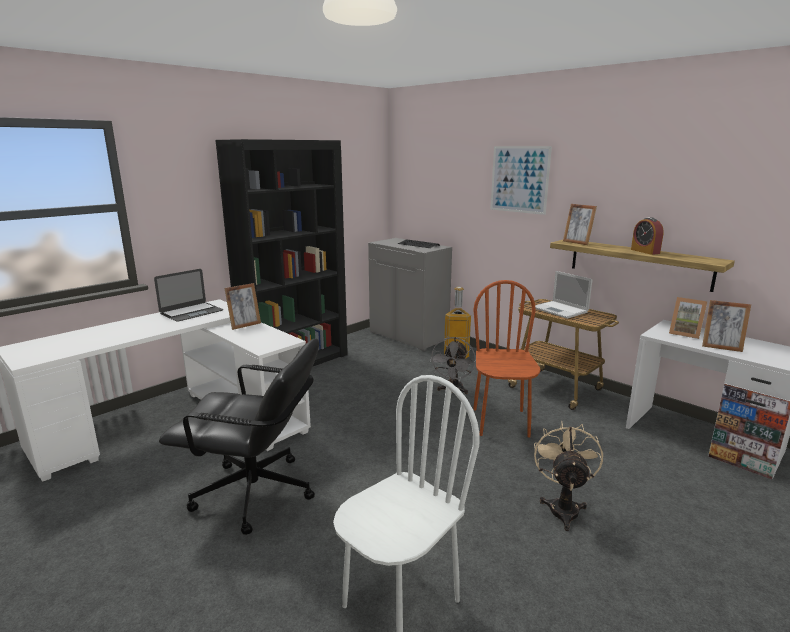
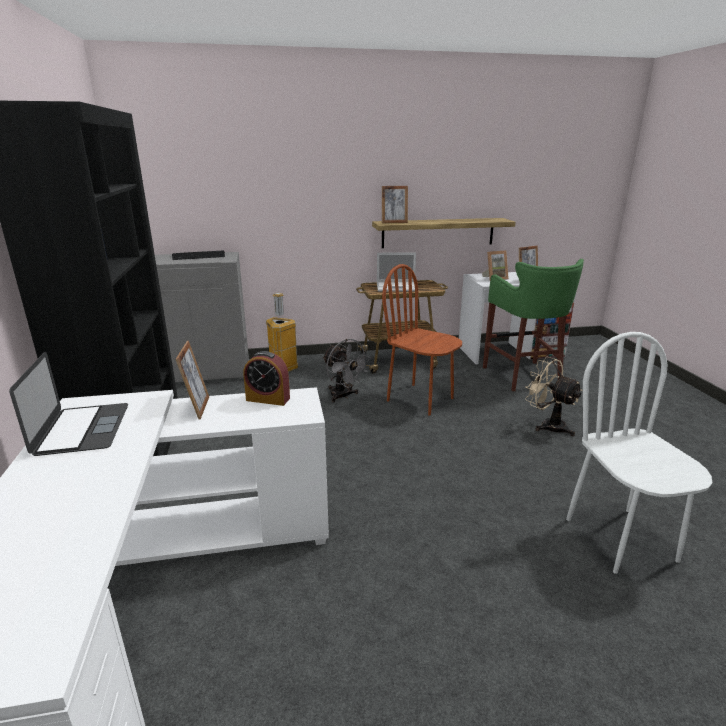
camera: 55 degrees left, 5 degrees up
(255, 494) = (406, 579): black office chair -> none
(519, 179) = (315, 165): picture -> none
(645, 251) = (451, 220): alarm clock -> alarm clock (268, 399)
(652, 464) = (523, 377): none -> green stool

